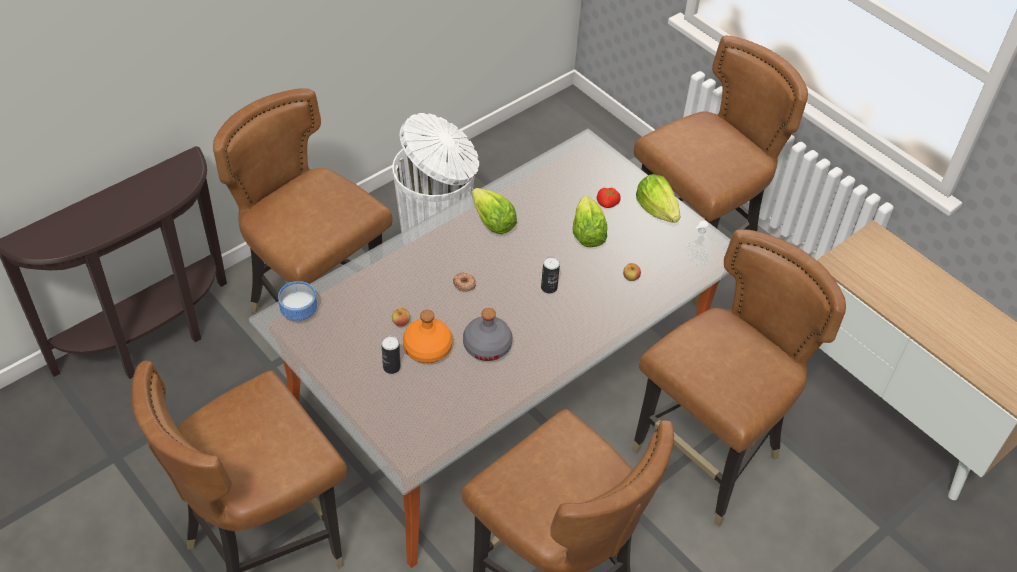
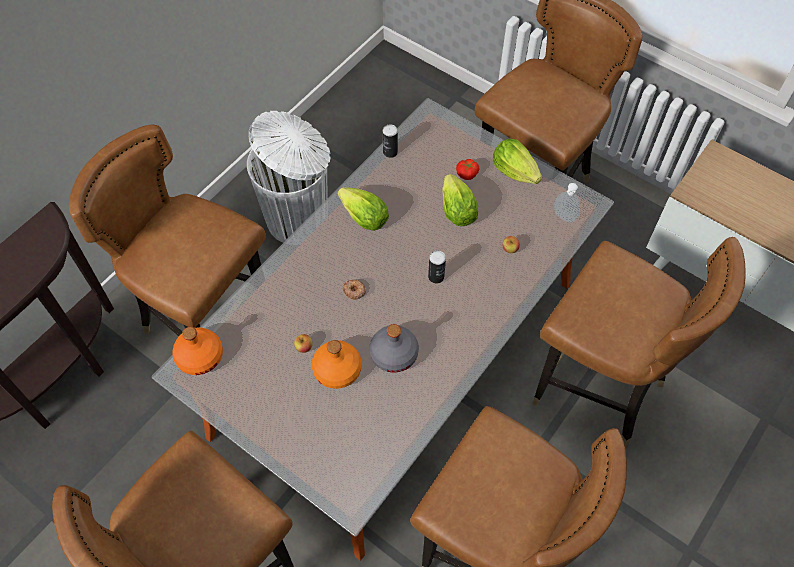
camera: 10 degrees left, 10 degrees up
(299, 310) = (200, 356): bowl -> orange bottle
(391, 367) = (307, 398): can -> can (390, 152)
(707, 460) = (597, 388): brown chair -> brown chair turned 90 degrees clockwise

